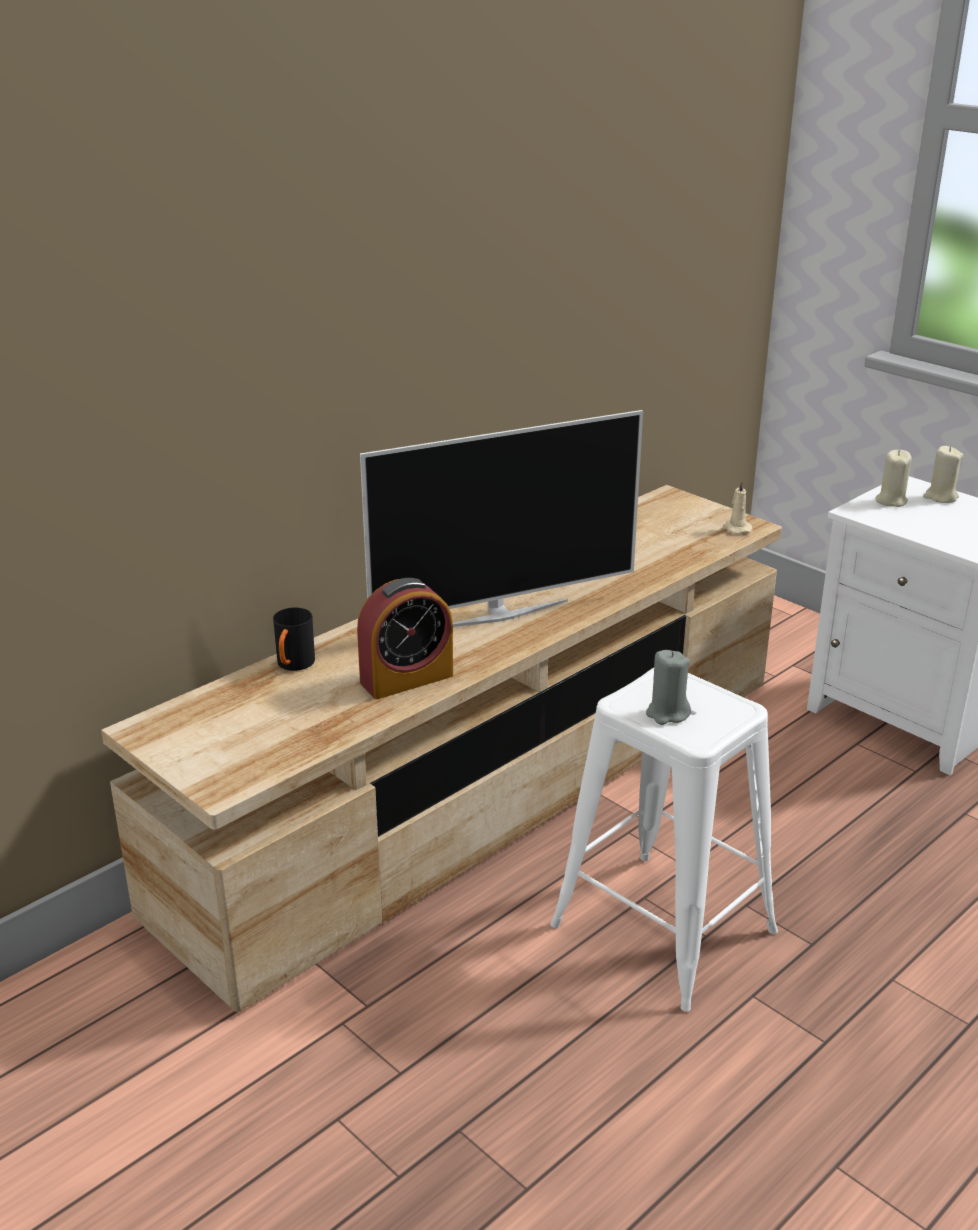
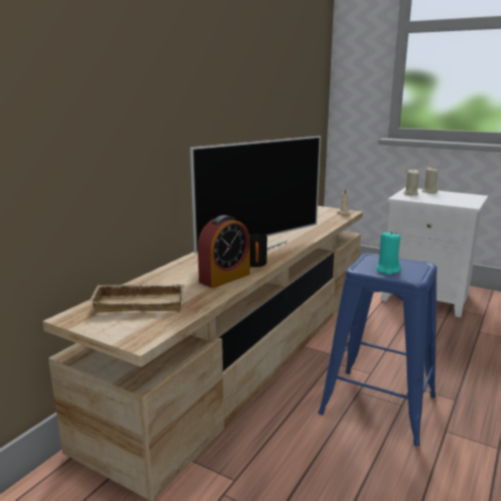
camera: 15 degrees left, 10 degrees down
(252, 714) = (141, 302): none -> beige tray
(293, 666) = (155, 279): black mug -> black mug (256, 265)
(663, 928) = (378, 405): white stool -> blue stool
(667, 713) = (387, 270): grey candle -> turquoise candle

